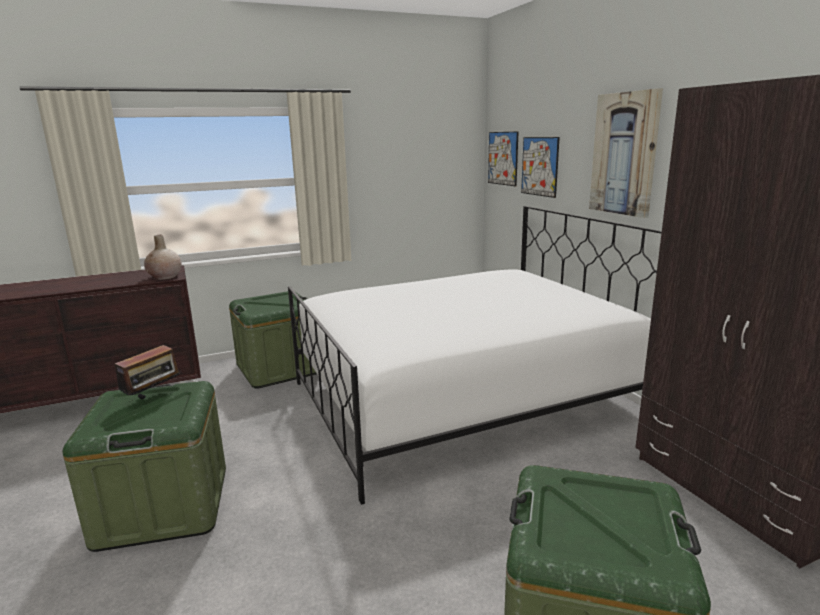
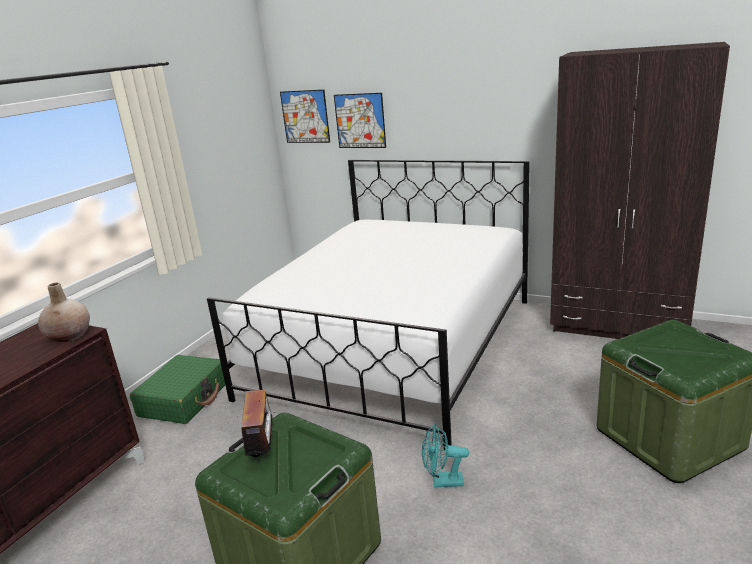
camera: 40 degrees left, 5 degrees up
(279, 369) = (185, 399): green storage box -> green suitcase
(316, 523) = (442, 482): none -> turquoise fan
(624, 154) = (461, 103): picture -> none

